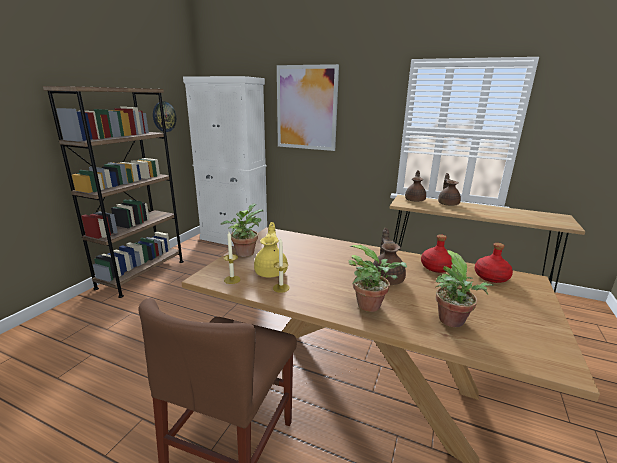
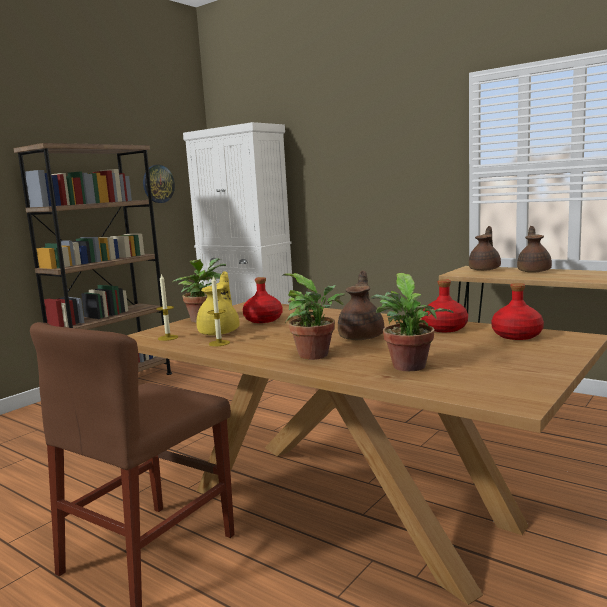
camera: 15 degrees right, 10 degrees down
(295, 254) = (263, 320): none -> red bottle
(306, 108) = (338, 157): picture -> none

